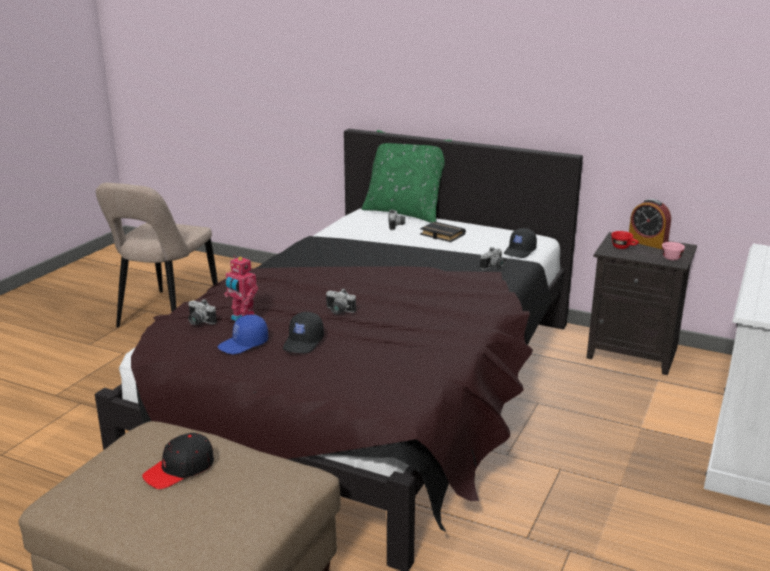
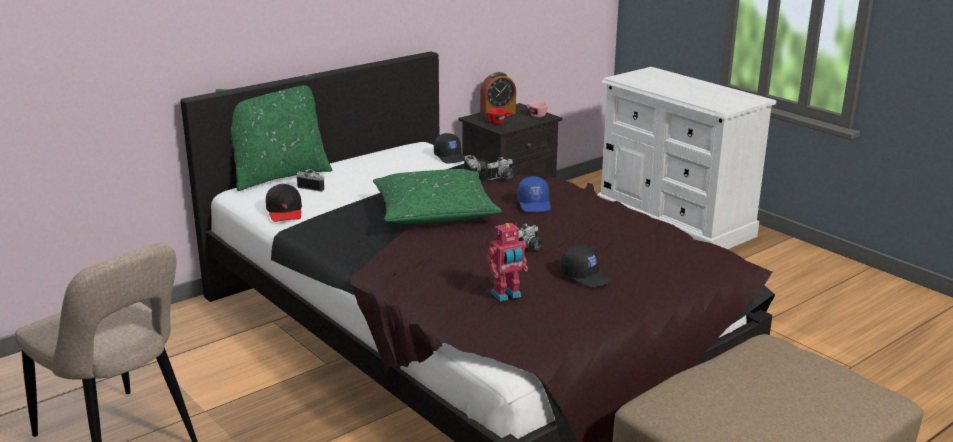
camera: 65 degrees left, 0 degrees up
(180, 469) = (749, 393): black cap -> black cap (285, 211)
(198, 322) = (492, 319): camera -> camera (502, 178)
(244, 344) = (566, 305): blue cap -> blue cap (535, 204)
(384, 268) = (434, 211): none -> green pillow
(441, 235) = (367, 175): black book -> none

